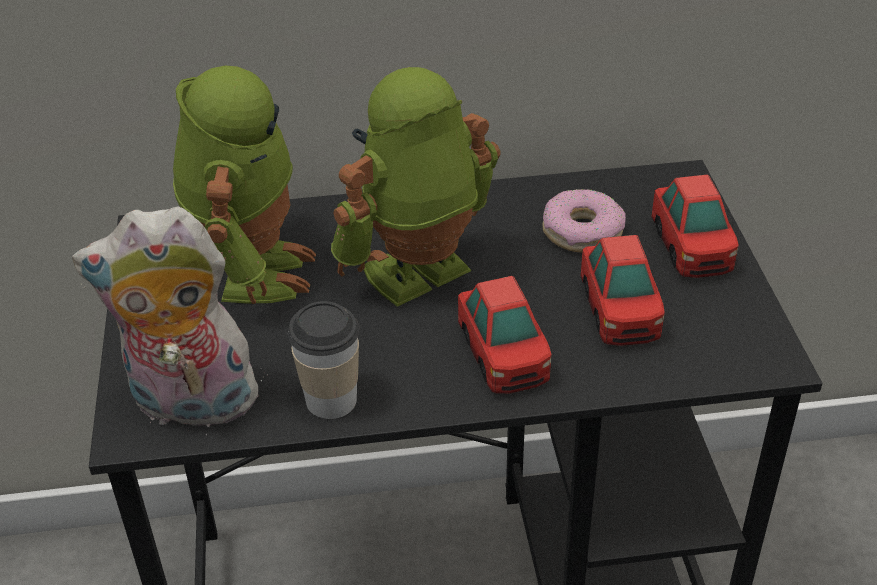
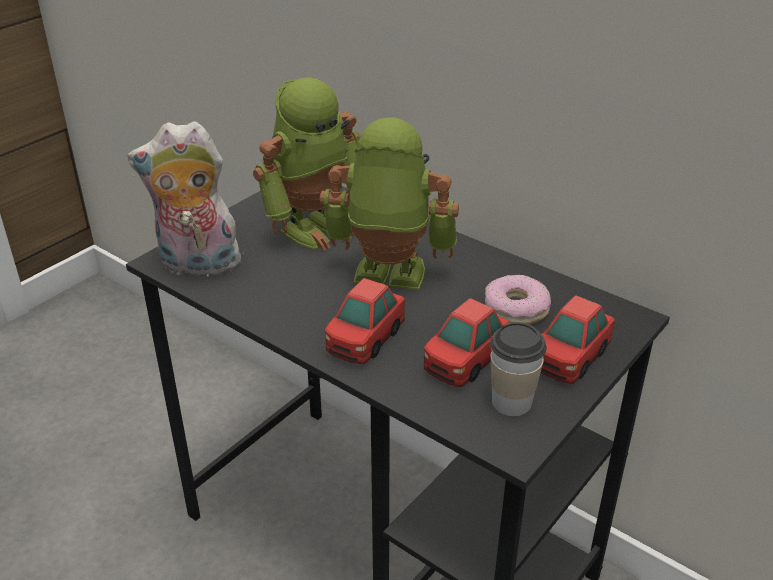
camera: 45 degrees right, 5 degrees down
(190, 406) = (197, 266): plush toy -> plush toy turned 45 degrees counterclockwise
(331, 400) = (254, 303): cup -> cup (511, 402)

